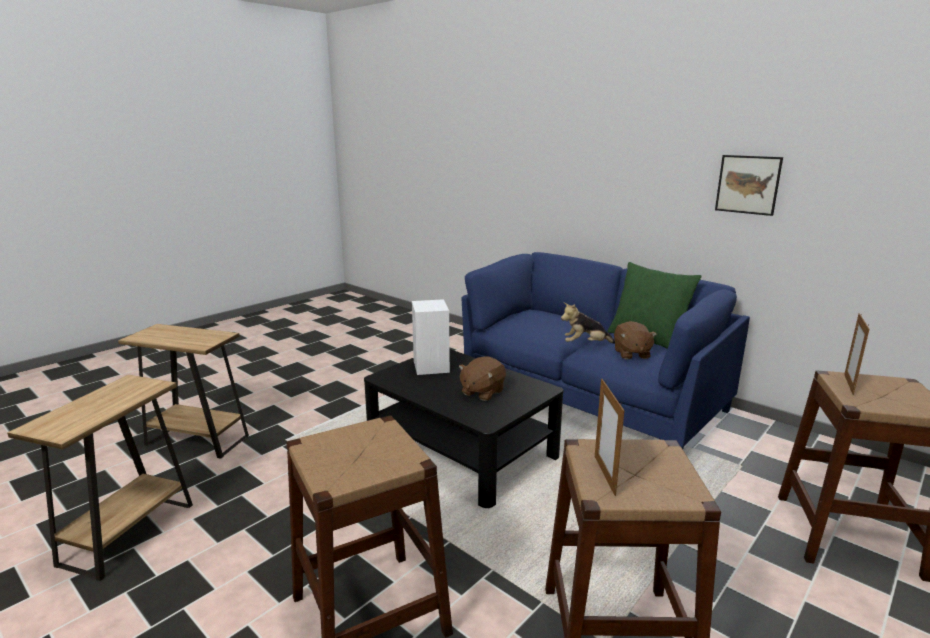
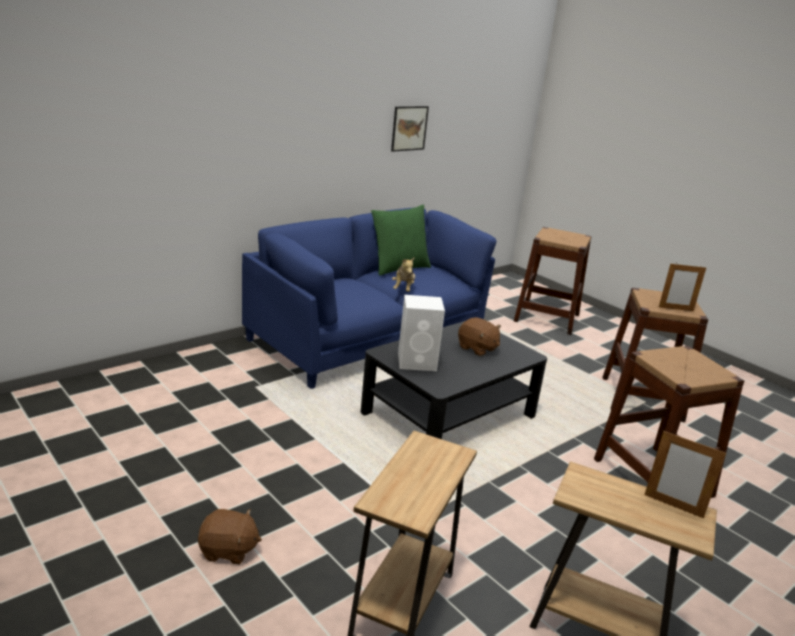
camera: 85 degrees left, 5 degrees up
(631, 354) = (429, 280): brown plush toy -> brown plush toy (228, 550)
(848, 384) = (554, 238): picture frame -> picture frame (673, 506)

